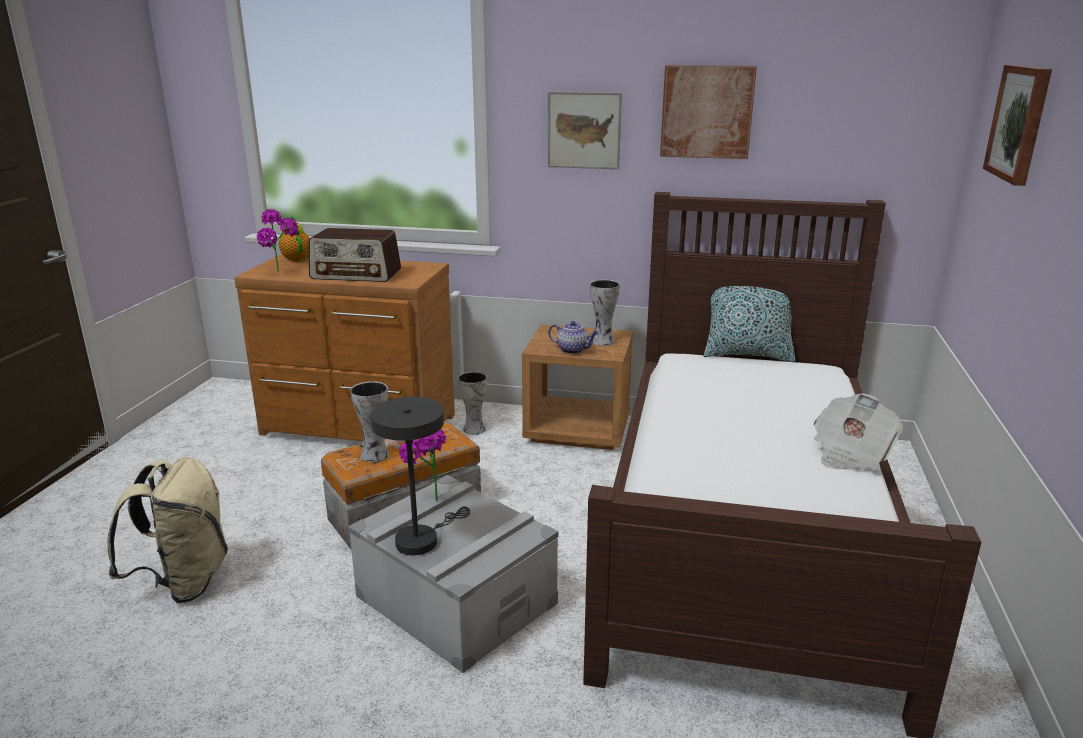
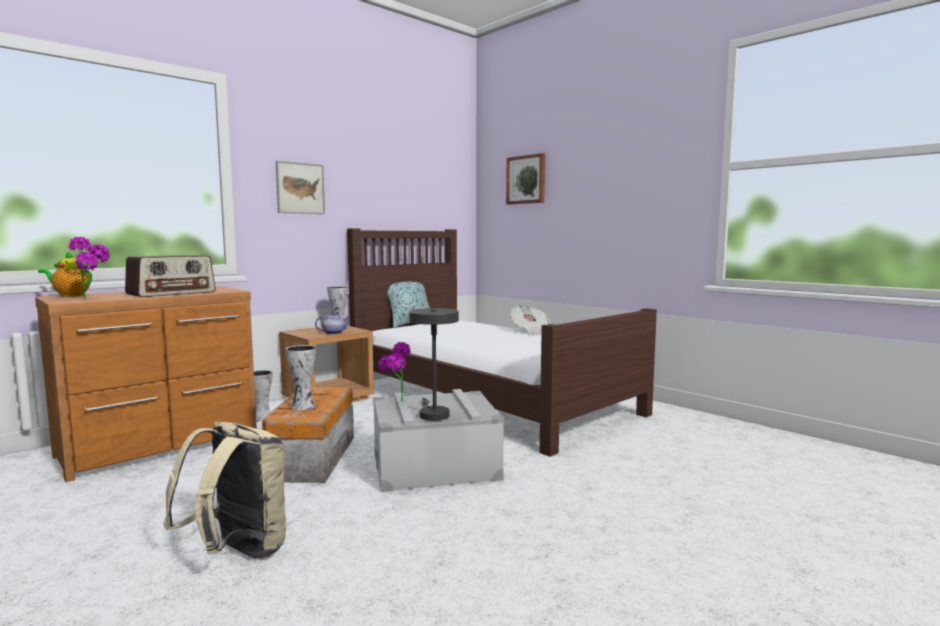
camera: 55 degrees left, 15 degrees down
(707, 112) = (369, 180): picture -> none

